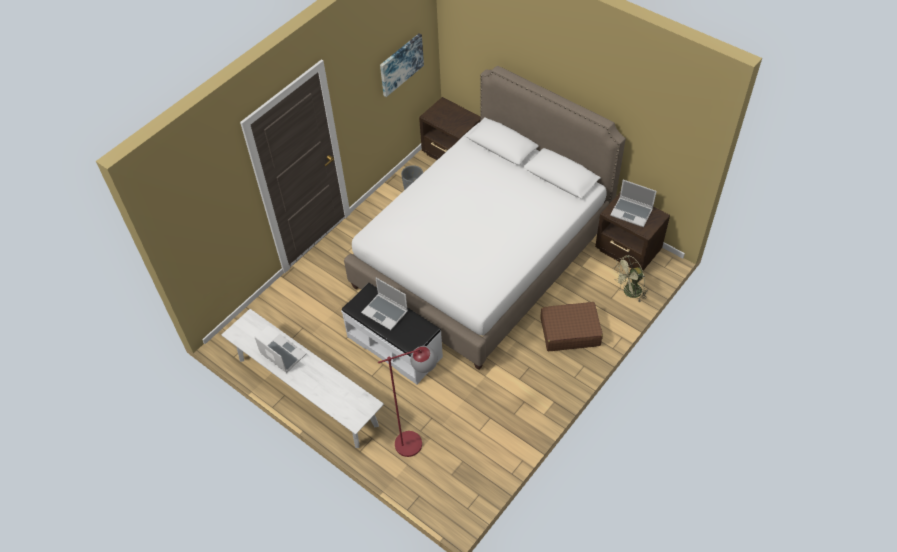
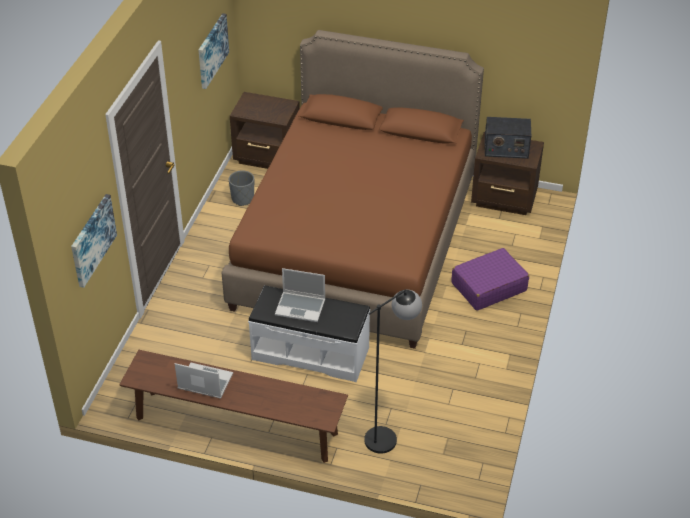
camera: 25 degrees left, 10 degrees down
(217, 219) = (92, 239): none -> picture
(307, 392) = (236, 426): white bench -> brown bench
(418, 441) = (388, 434): red floor lamp -> black floor lamp
(483, 255) = (356, 242): white bed -> brown bed
(569, 332) = (488, 287): brown suitcase -> purple suitcase
(629, 293) = (527, 236): green fan -> none
(632, 212) = (506, 149): laptop -> radio

